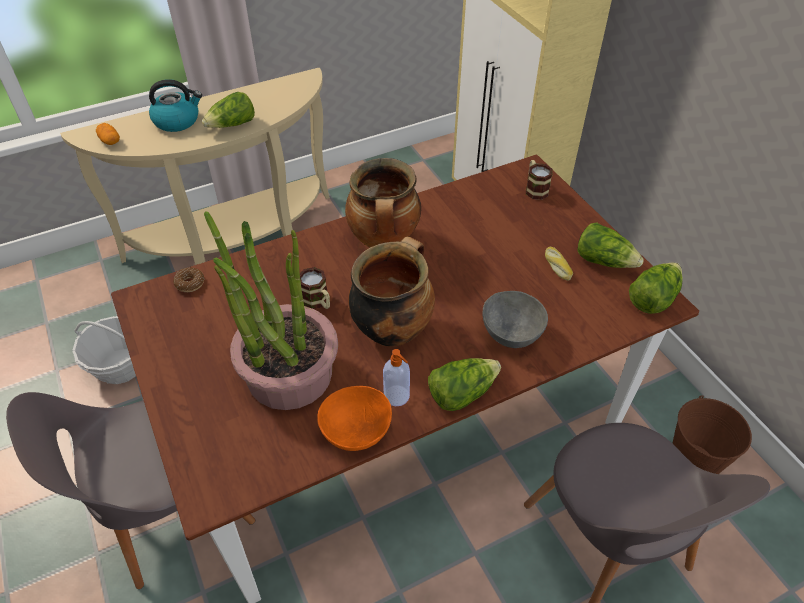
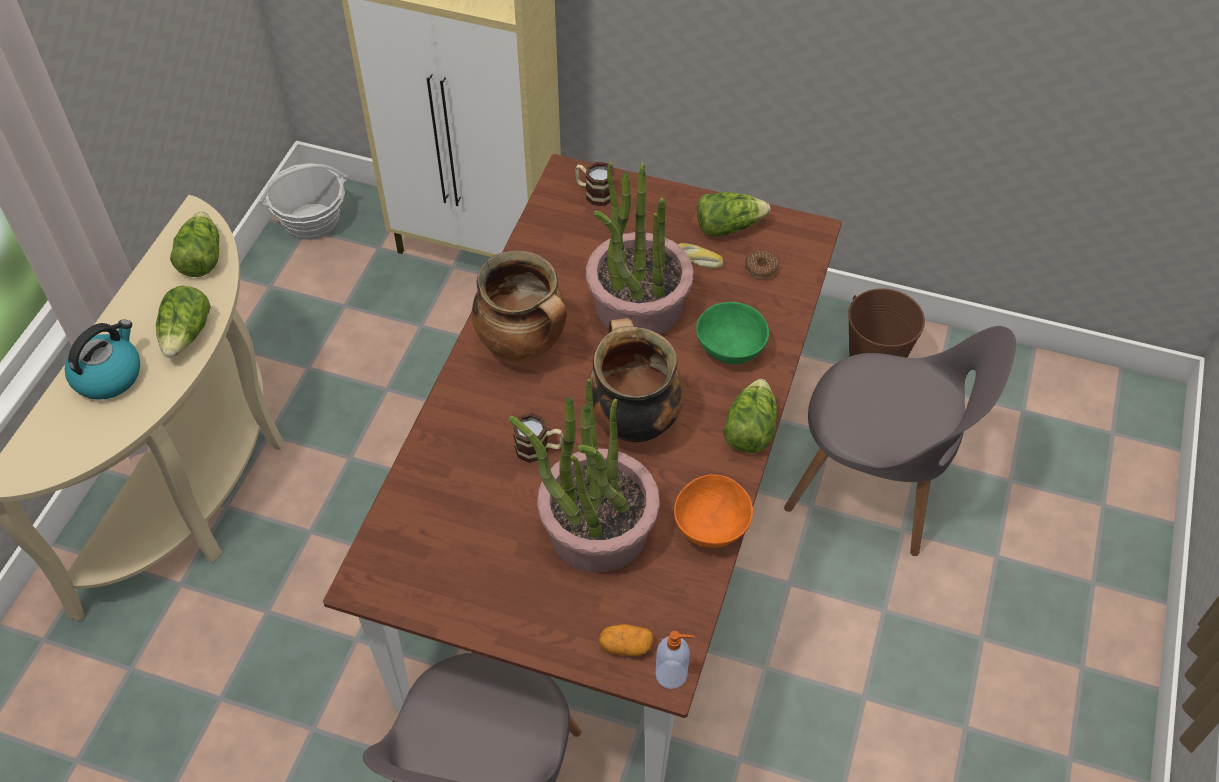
camera: 45 degrees left, 5 degrees up
(110, 141) = (58, 457): potato -> potato (625, 646)
(120, 366) = (244, 724): basket -> basket (312, 221)
(190, 283) = (393, 529): donut -> donut (761, 269)
(397, 396) = (706, 473): soap dispenser -> soap dispenser (672, 674)
(482, 266) = (638, 305): none -> potted plant
(511, 333) = (729, 348): grey bowl -> green bowl
(652, 298) = (798, 234): lettuce -> lettuce (201, 258)

